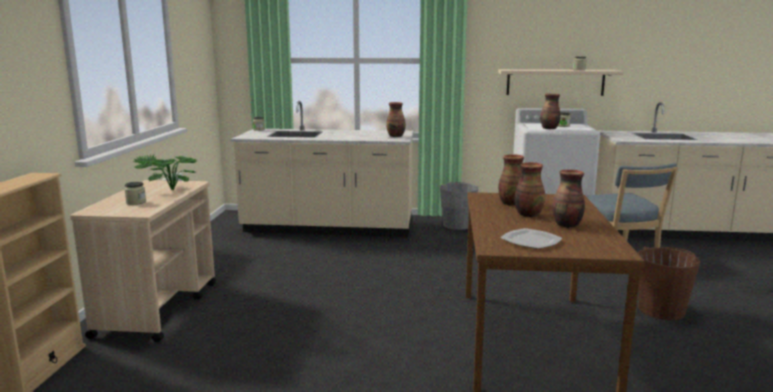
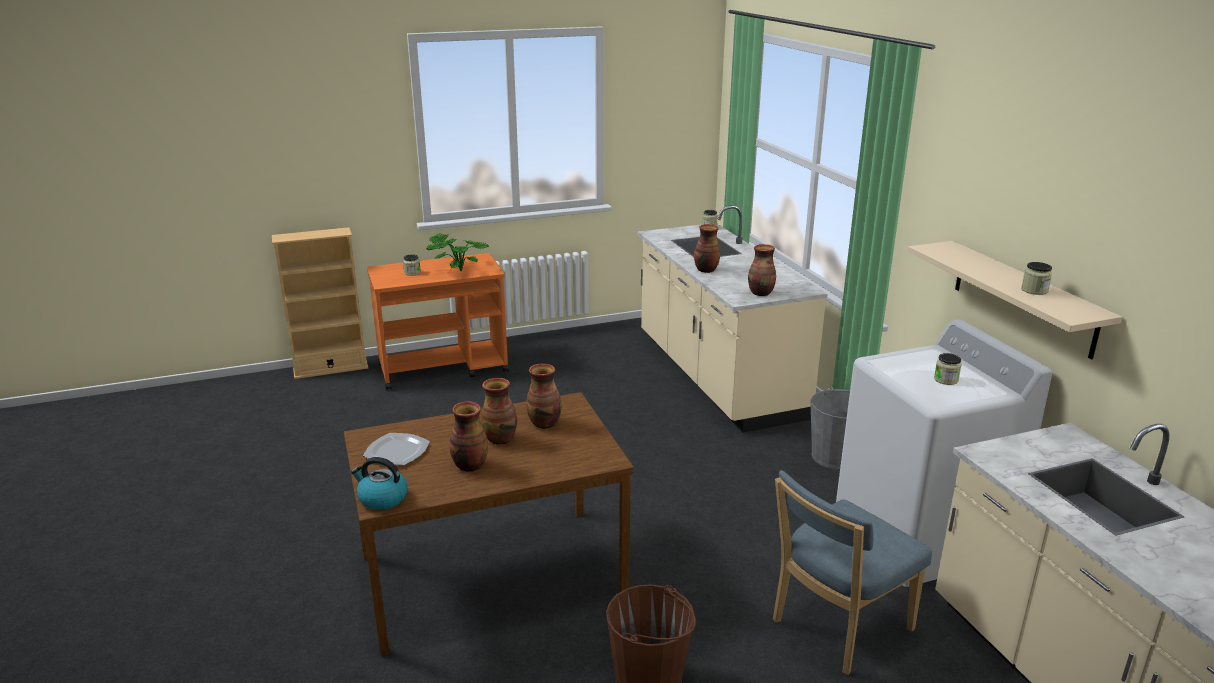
camera: 65 degrees right, 10 degrees up
(158, 308) = (444, 368): beige cart -> orange cart
(549, 128) = (896, 372): vase -> vase (705, 270)
(611, 251) = (382, 498): none -> kettle

